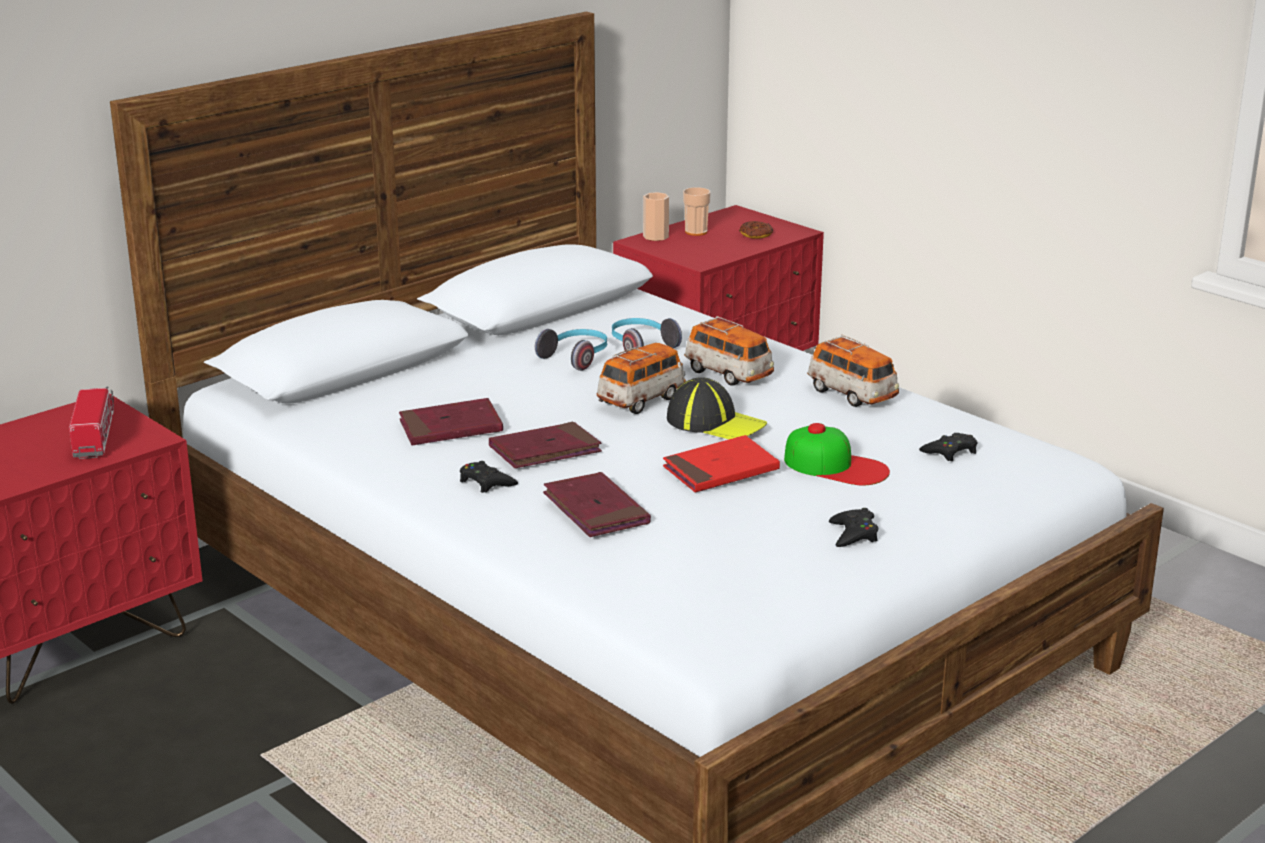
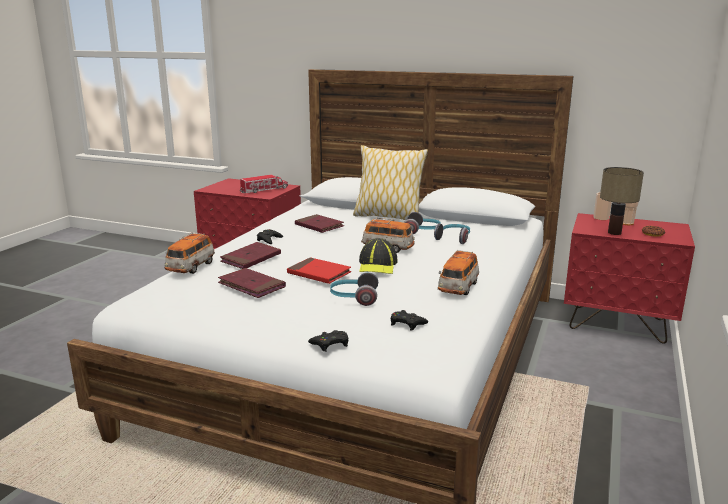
camera: 65 degrees right, 5 degrees down
(462, 364) = (388, 217): none -> pillow
(545, 450) = (309, 242): red book -> red book (251, 286)
(728, 251) = (613, 233): none -> table lamp
(728, 374) = (445, 259): toy car -> toy car (191, 267)
(836, 466) = (354, 298): cap -> headphones
(853, 534) = (268, 314): black game controller -> black game controller (330, 344)

